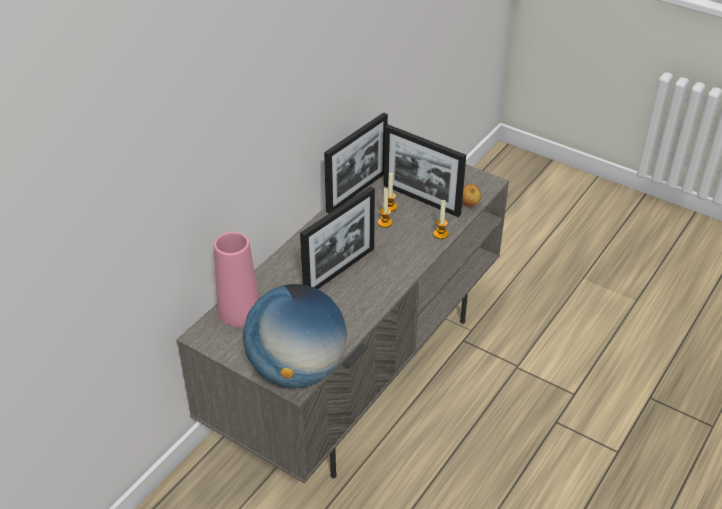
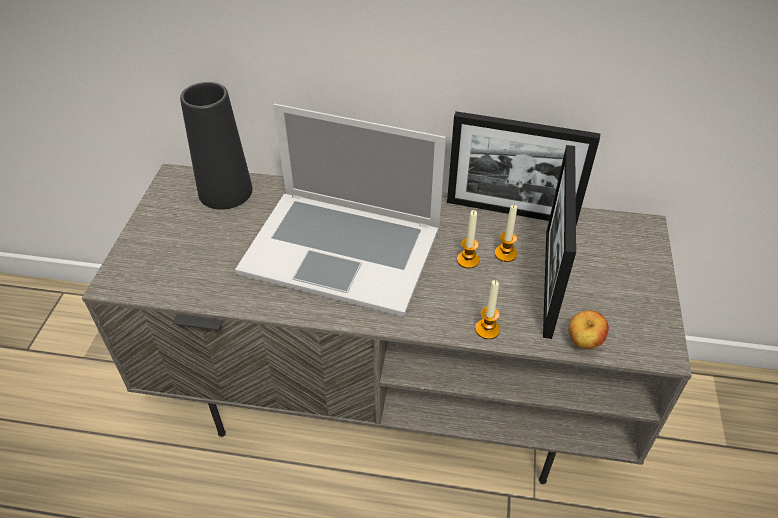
camera: 65 degrees right, 5 degrees up
(239, 311) = (225, 191): pink vase -> black vase
(297, 370) = (142, 274): globe -> none
(339, 271) = (342, 249): picture frame -> laptop

